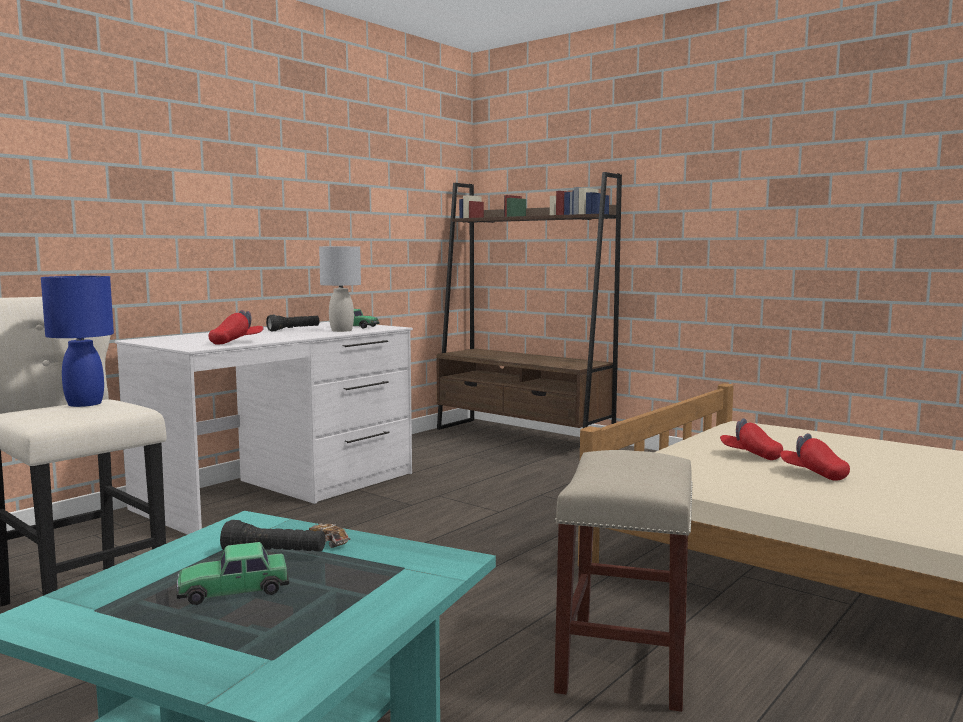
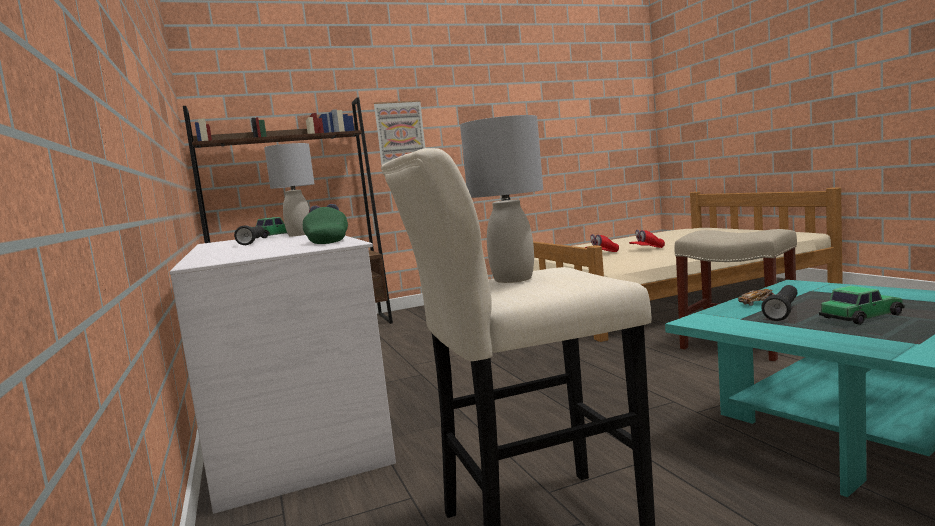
camera: 60 degrees left, 0 degrees up
(84, 404) = (514, 279): blue table lamp -> grey table lamp
(233, 590) = (862, 316): toy car -> toy car turned 120 degrees counterclockwise
(236, 342) = (327, 241): red cap -> green cap
(678, 216) = (400, 133): none -> picture

